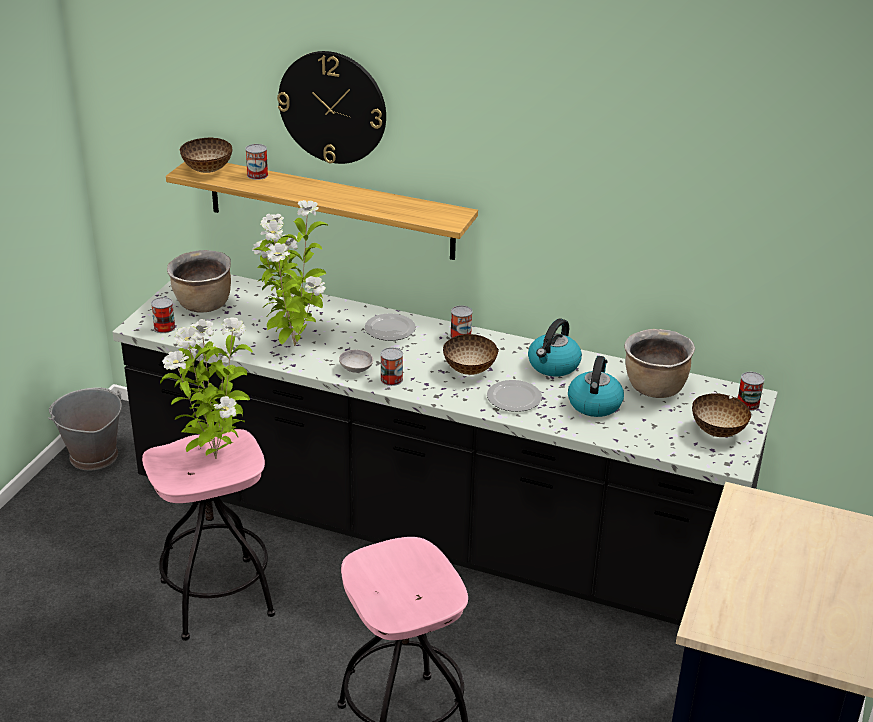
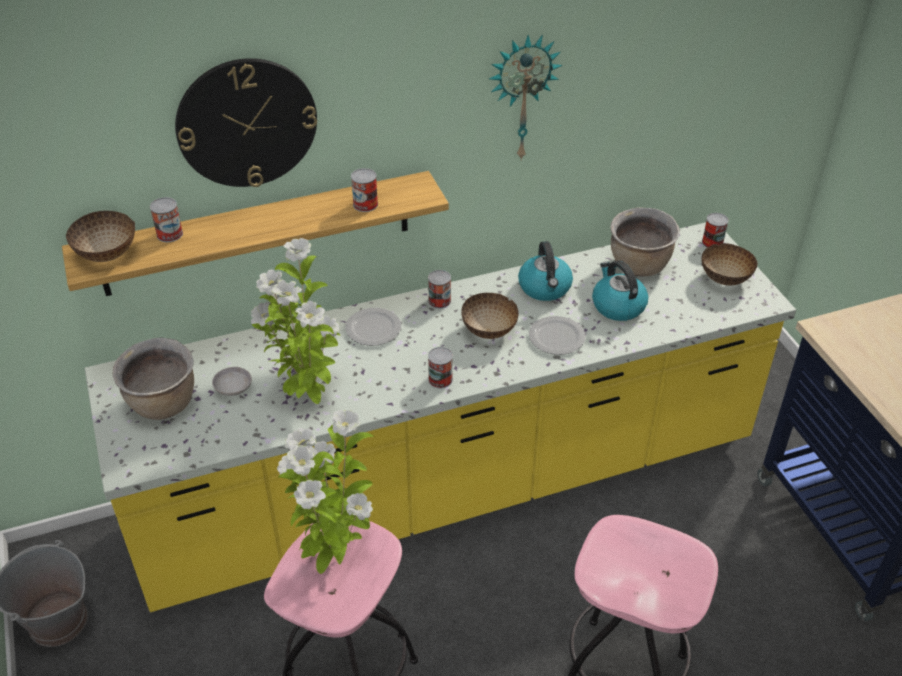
camera: 40 degrees left, 10 degrees up
(164, 327) = (156, 453): can -> can (365, 204)
(356, 369) = (397, 387): grey bowl -> grey bowl (233, 389)
(432, 529) = (451, 486): black counter -> yellow counter
(568, 171) = (521, 97): none -> wall clock

